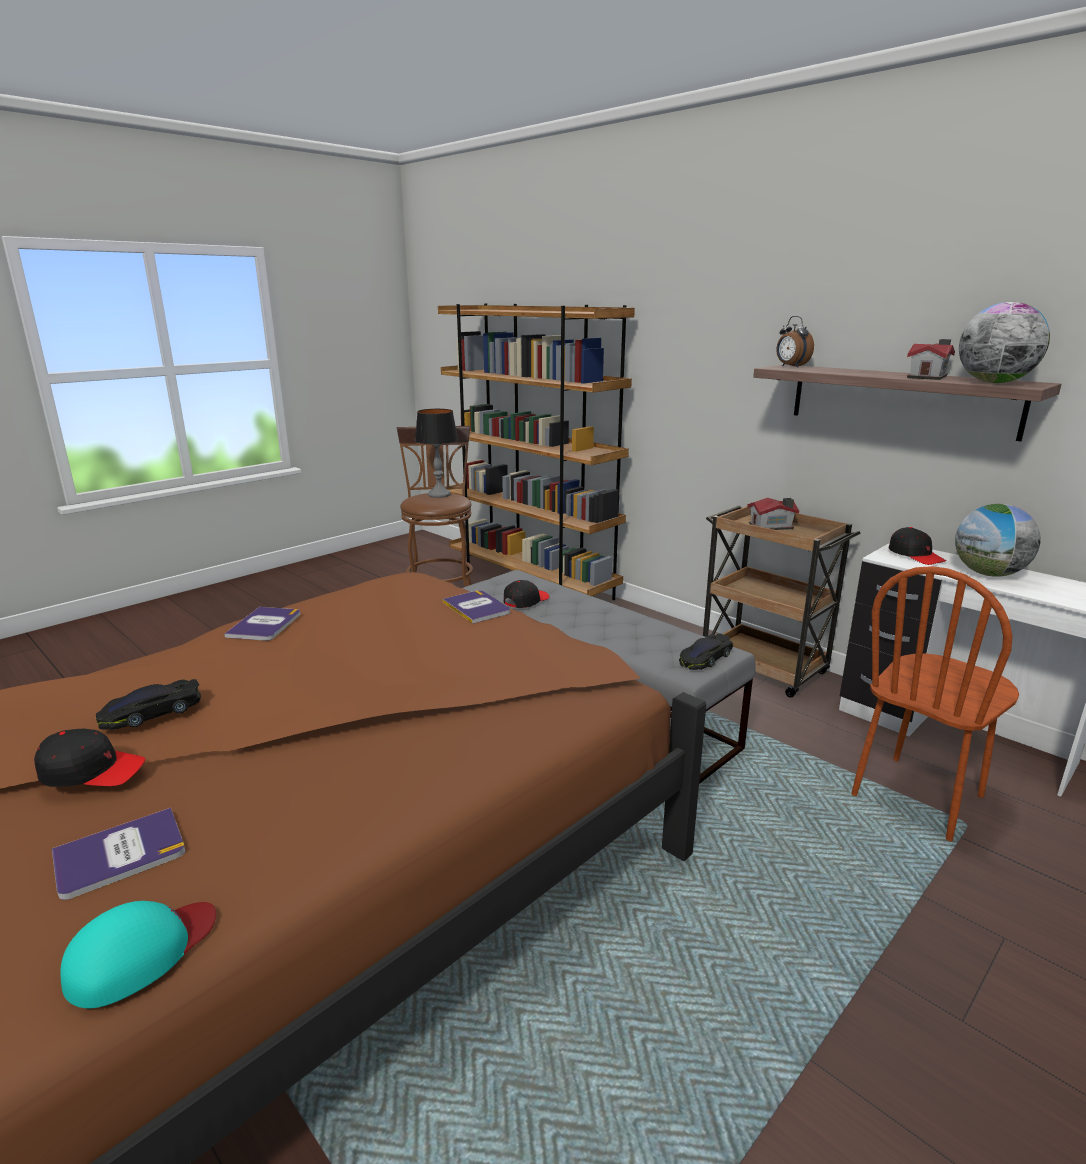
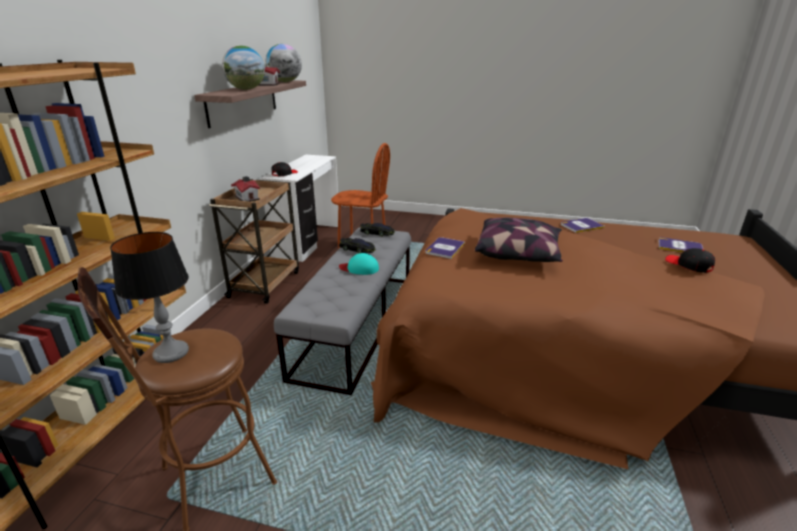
camera: 120 degrees left, 5 degrees up
(141, 953) = (677, 230): turquoise cap -> turquoise cap (359, 268)
(151, 712) = (656, 276): black toy car -> black toy car (357, 249)
(265, 625) = (560, 294): book -> book (581, 226)
(387, 647) = (518, 253): none -> pillow
(526, 601) = (347, 291): black cap -> none
(791, 366) = (217, 93): alarm clock -> none
(988, 574) = (302, 166): globe -> globe (246, 89)

